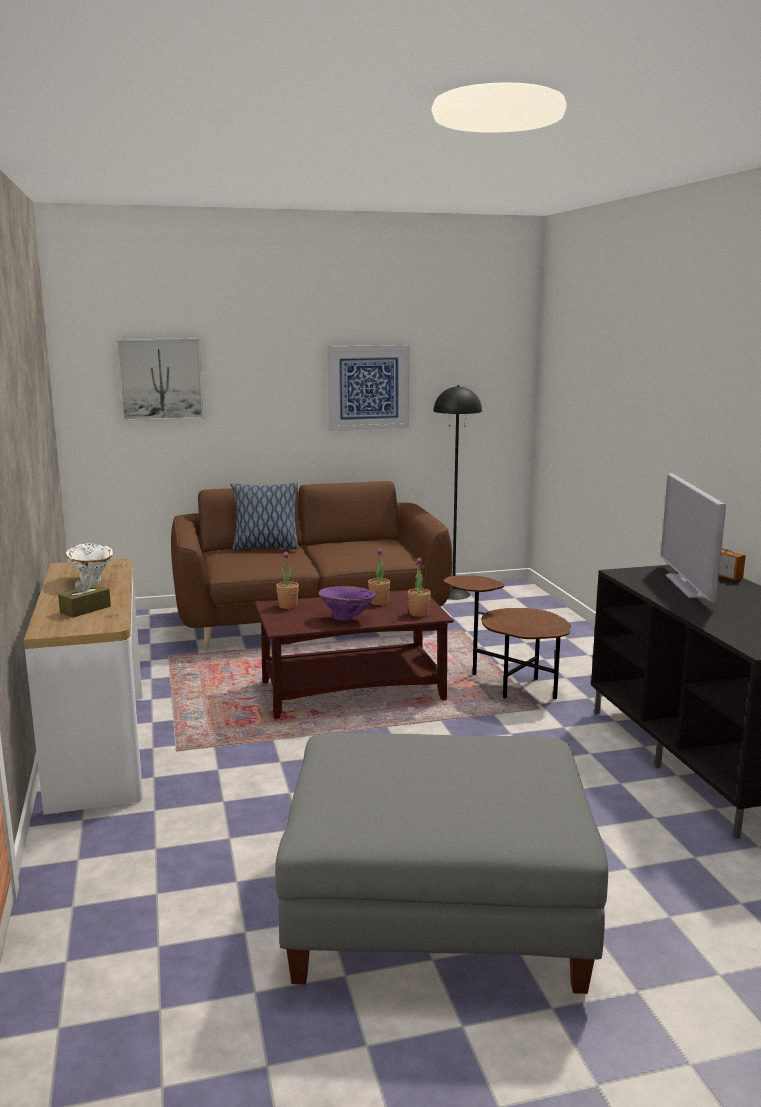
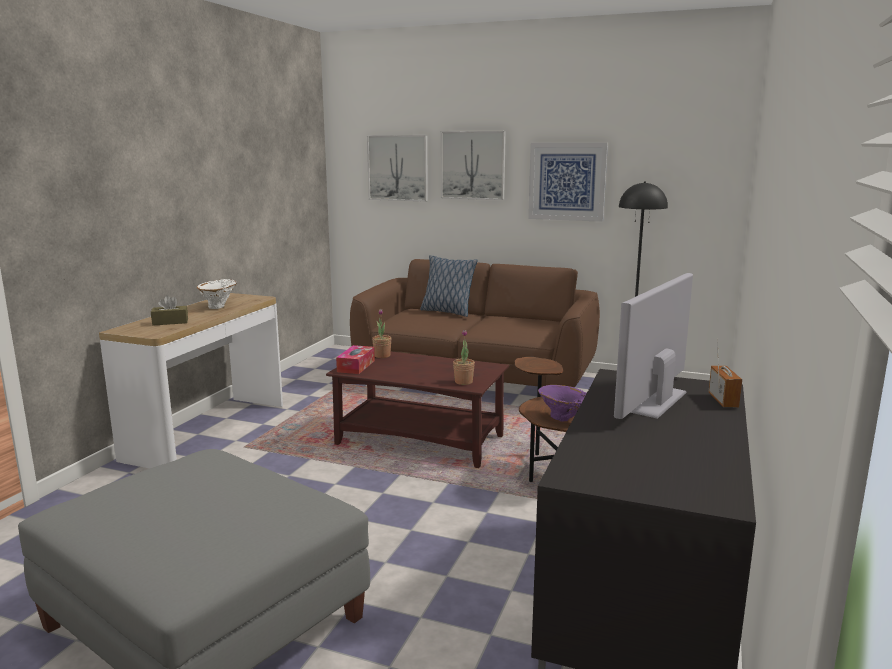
camera: 35 degrees right, 0 degrees up
(259, 373) = (473, 165): none -> picture
(284, 622) = (356, 366): none -> tissue box
(347, 619) = (402, 374): purple vase -> purple vase (562, 419)
(379, 602) = (451, 367): potted plant -> none

